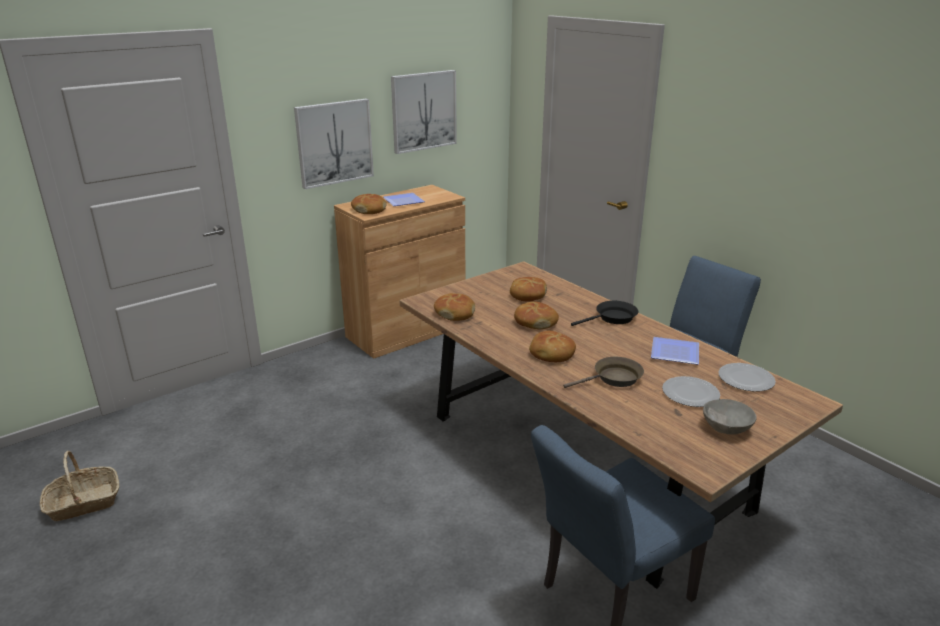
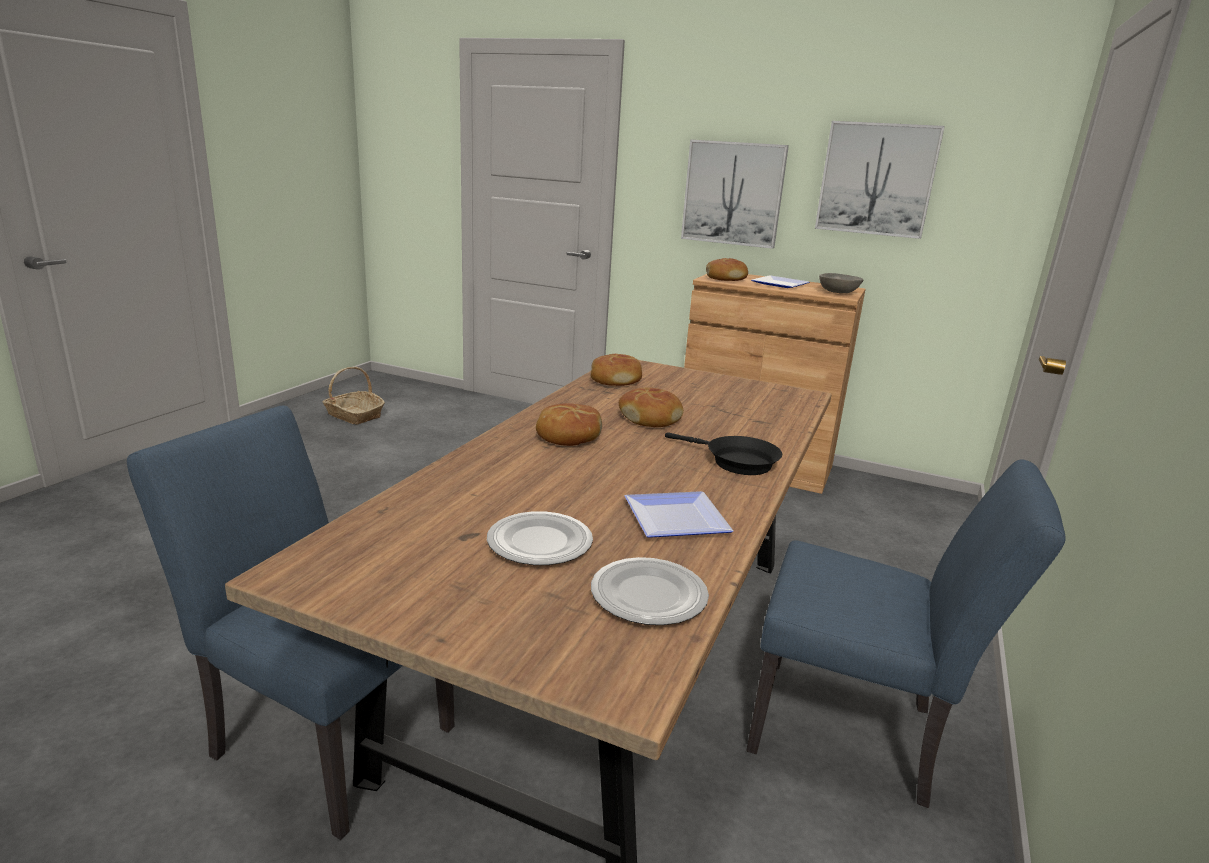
camera: 60 degrees right, 5 degrees down
(527, 295) = (725, 405): bread -> none
(614, 378) = (535, 480): brown frying pan -> none
(727, 428) = (442, 584): grey bowl -> grey bowl (838, 292)

